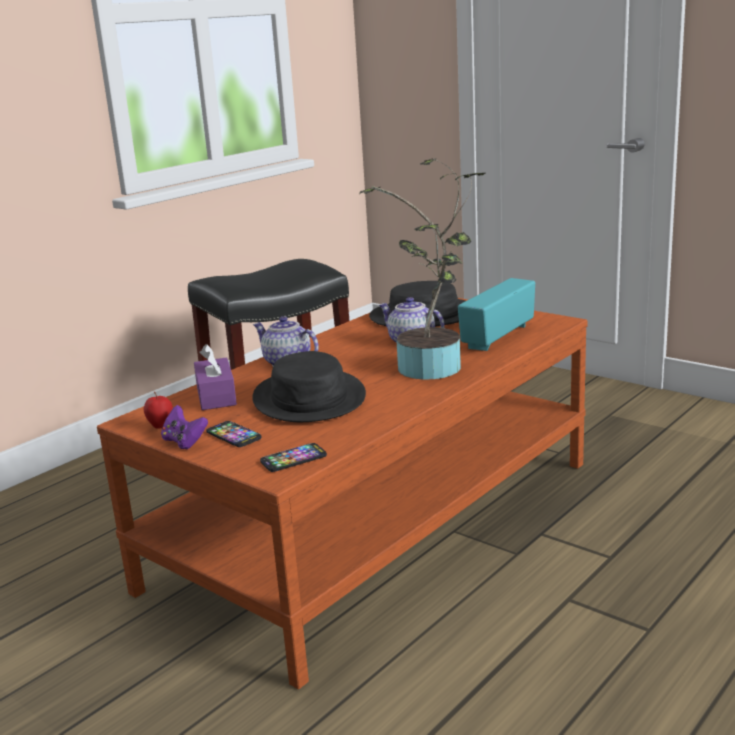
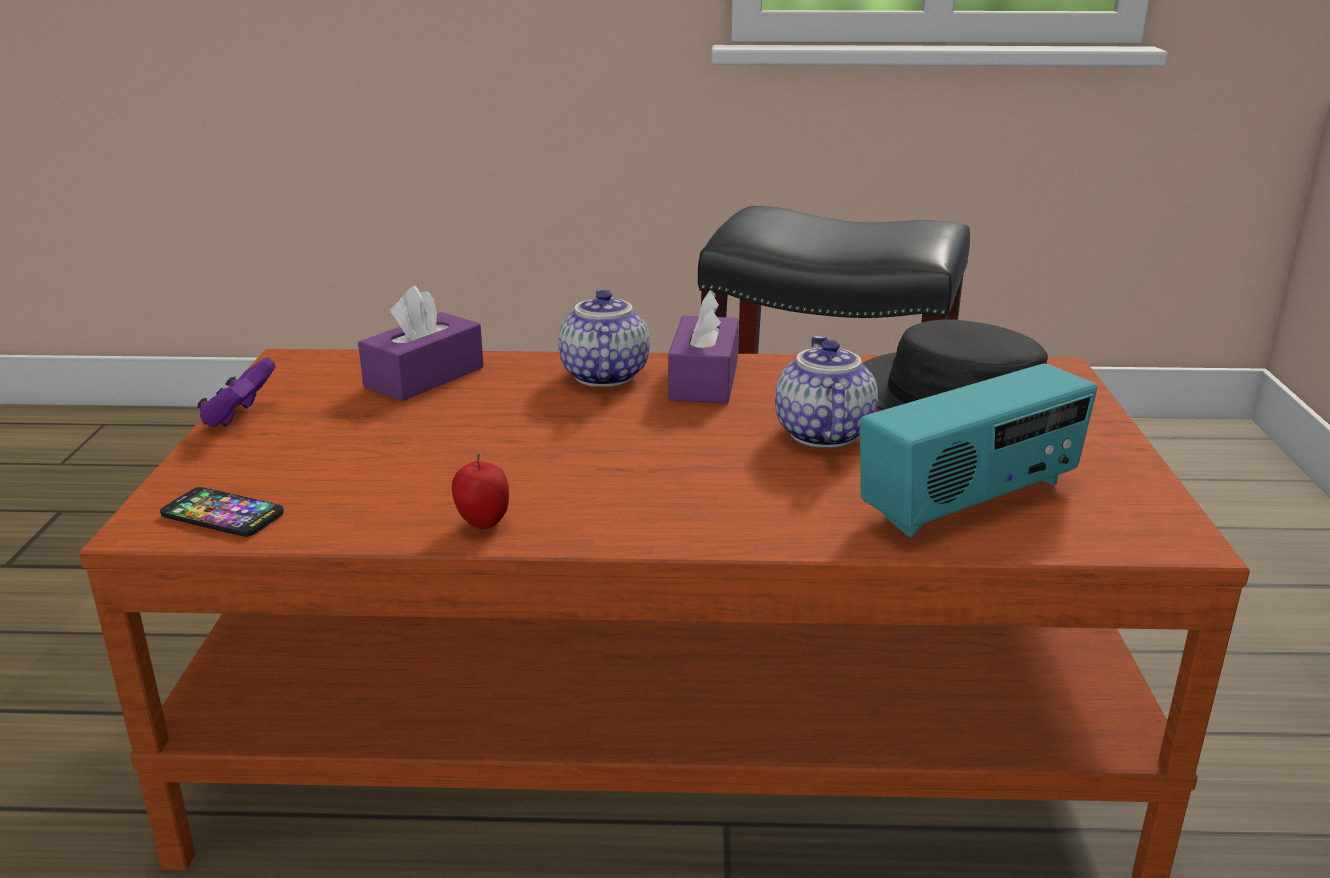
camera: 50 degrees right, 5 degrees up
(161, 427) = (284, 384): apple -> apple (483, 524)
(233, 435) = (286, 439): phone -> none
(309, 398) = (477, 441): black hat -> none
(327, 348) = (704, 380): none -> purple tissue box
(433, 370) = (716, 498): potted plant -> none
(497, 337) = (971, 501): radio -> radio turned 150 degrees clockwise

